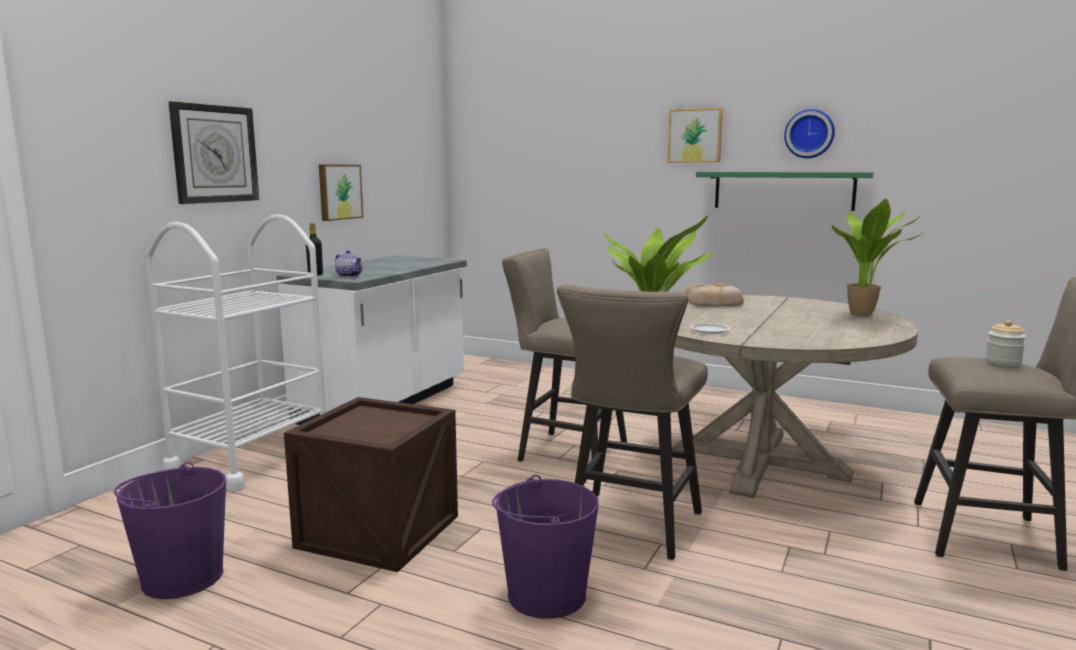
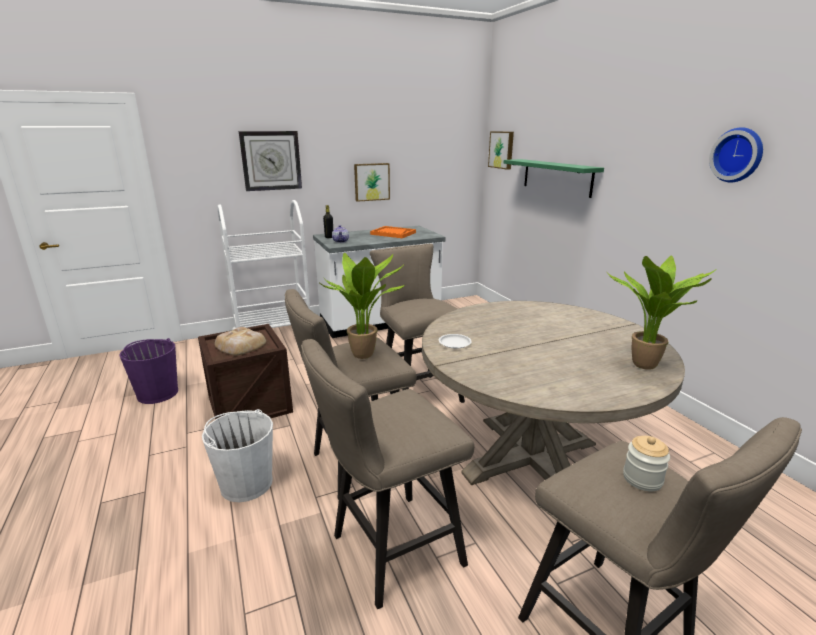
camera: 40 degrees right, 10 degrees up
(392, 263) = (393, 233): none -> orange tray
(546, 595) = (246, 483): purple bucket -> white bucket
(695, 135) = (636, 149): picture -> picture (502, 150)
(714, 302) = (547, 313): bread -> bread (241, 345)
(783, 190) = (702, 213): green shelf -> green shelf (556, 177)
(787, 570) = (388, 552): none -> beige stool

